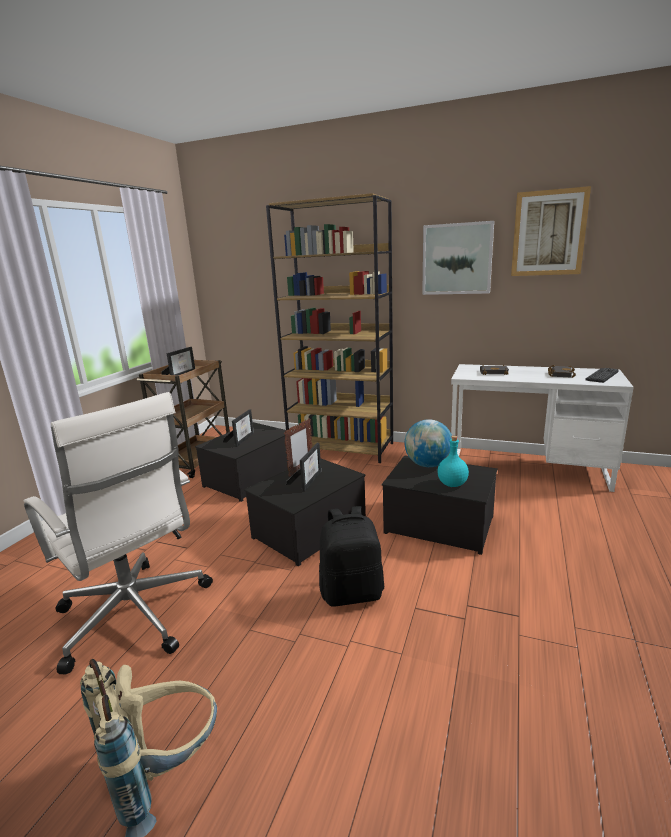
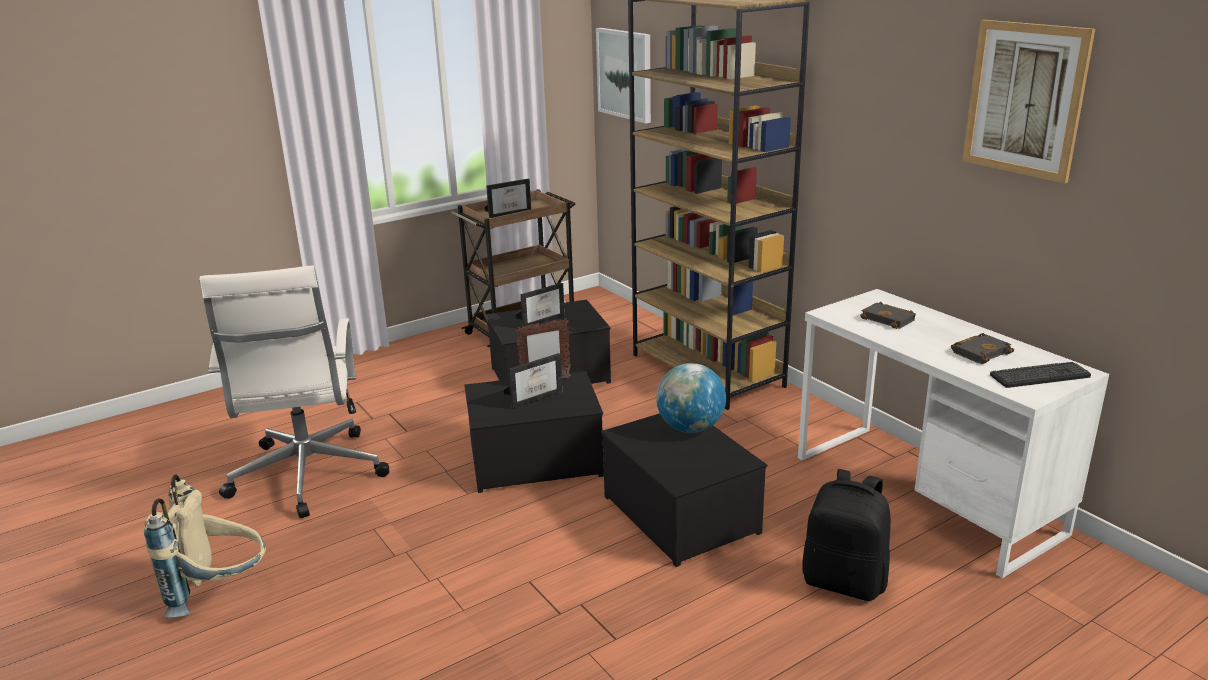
camera: 35 degrees right, 5 degrees up
(352, 592) = (492, 539): black backpack -> black backpack (844, 581)
(452, 484) = (675, 462): turquoise bottle -> none
(457, 259) = (892, 114): picture -> picture (625, 74)

